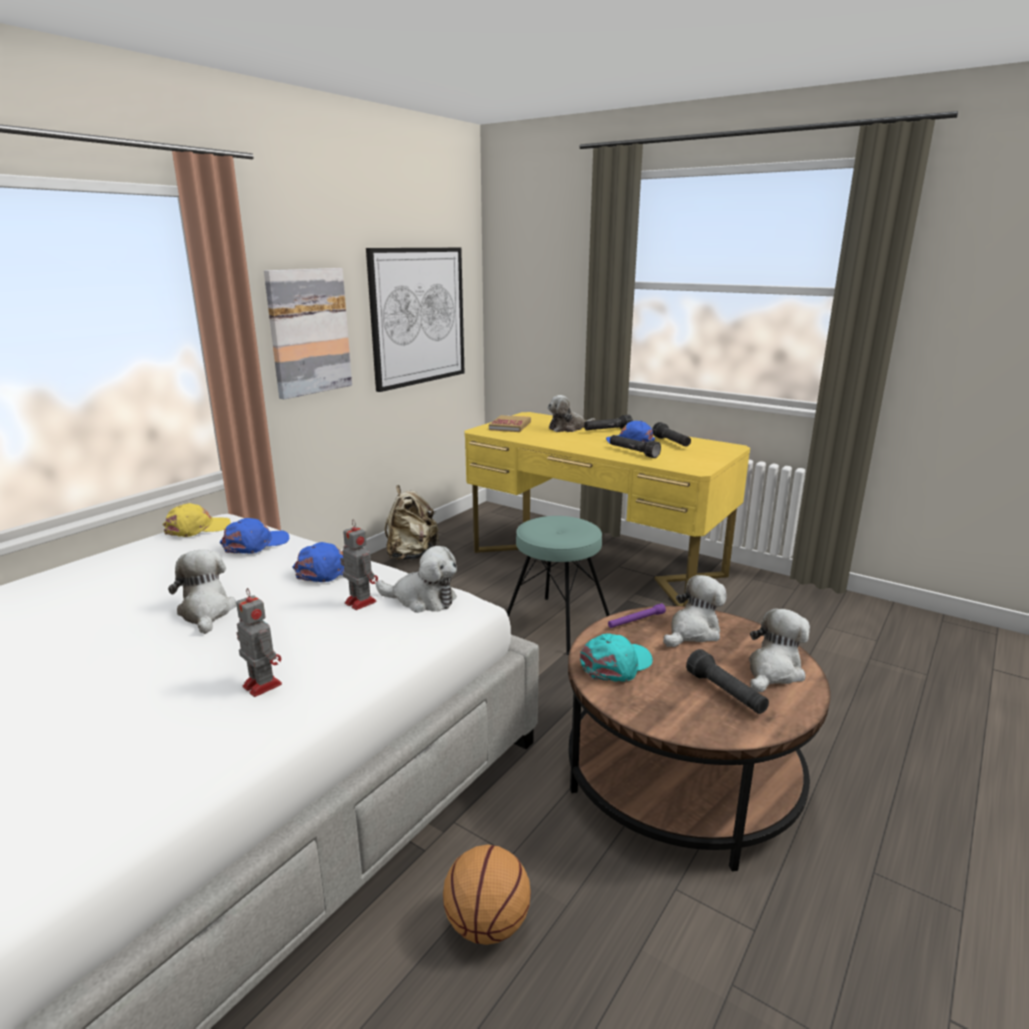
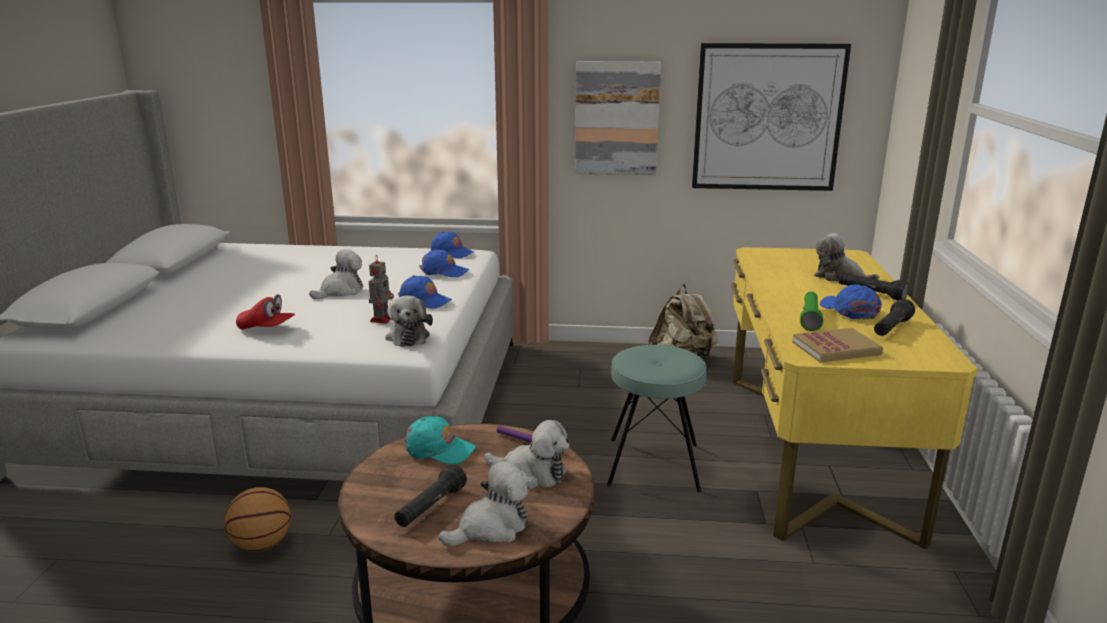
camera: 60 degrees right, 0 degrees up
(197, 529) = (451, 252): yellow cap -> blue cap
(261, 684) = (267, 328): toy robot -> red cap
(510, 426) = (794, 257): book -> book (836, 348)
(633, 452) = (810, 318): black flashlight -> green flashlight
(773, 671) = (491, 527): plush toy -> plush toy turned 45 degrees counterclockwise

